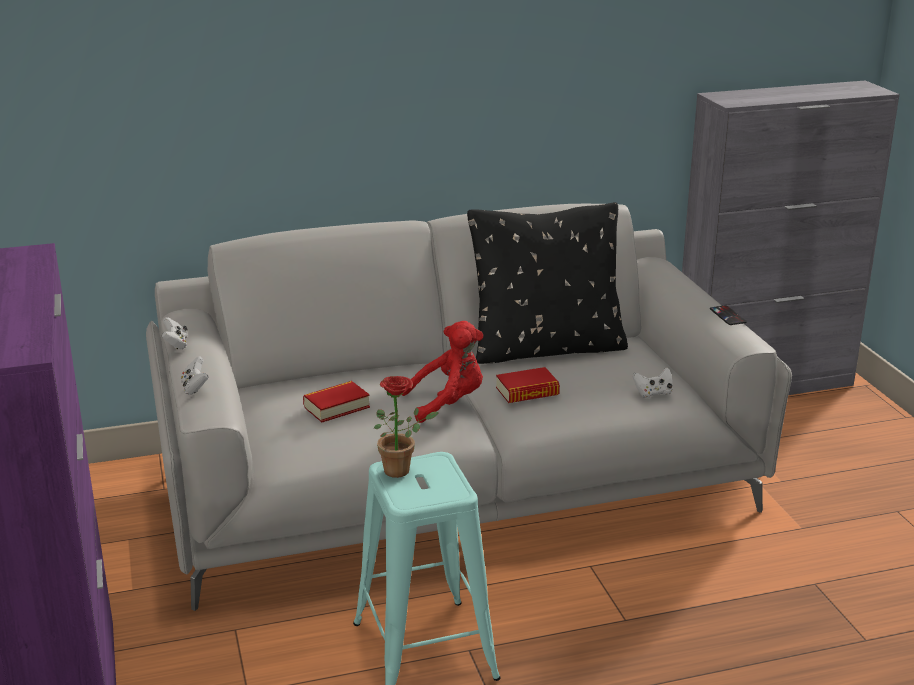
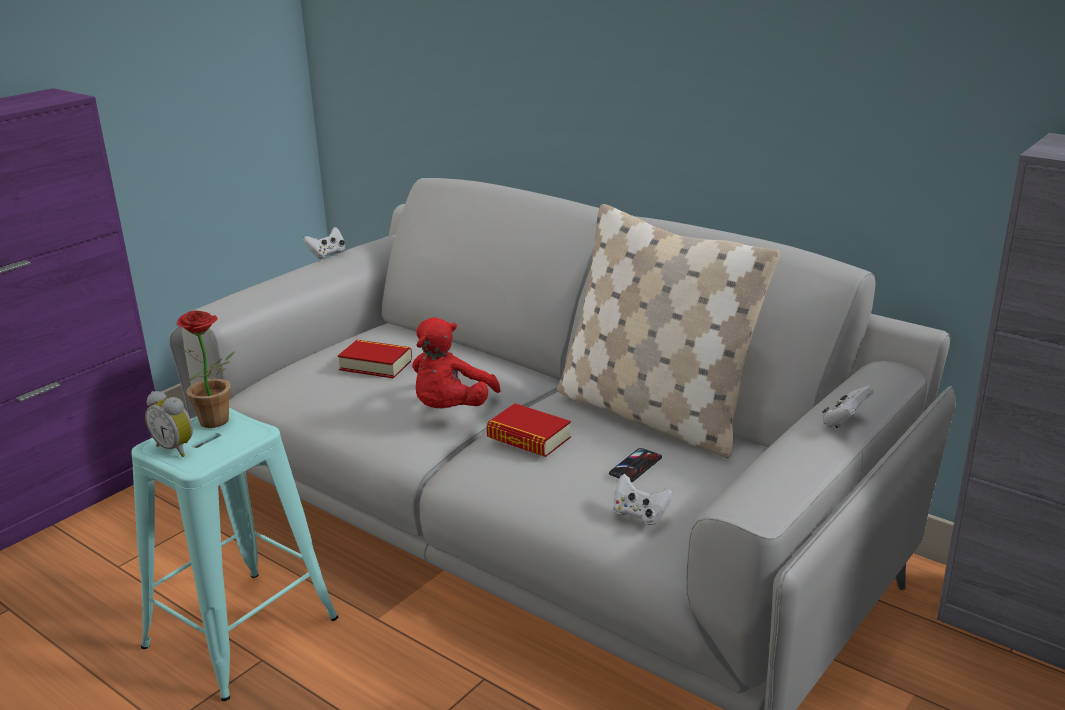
camera: 55 degrees right, 0 degrees up
(195, 388) = (253, 286): white game controller -> white game controller (844, 422)
(421, 494) = (176, 448): none -> alarm clock
(448, 403) = (451, 409): red plush toy -> red plush toy turned 75 degrees clockwise
(546, 349) = (654, 414): black pillow -> beige pillow
(727, 316) = (806, 464): phone -> phone (635, 466)

